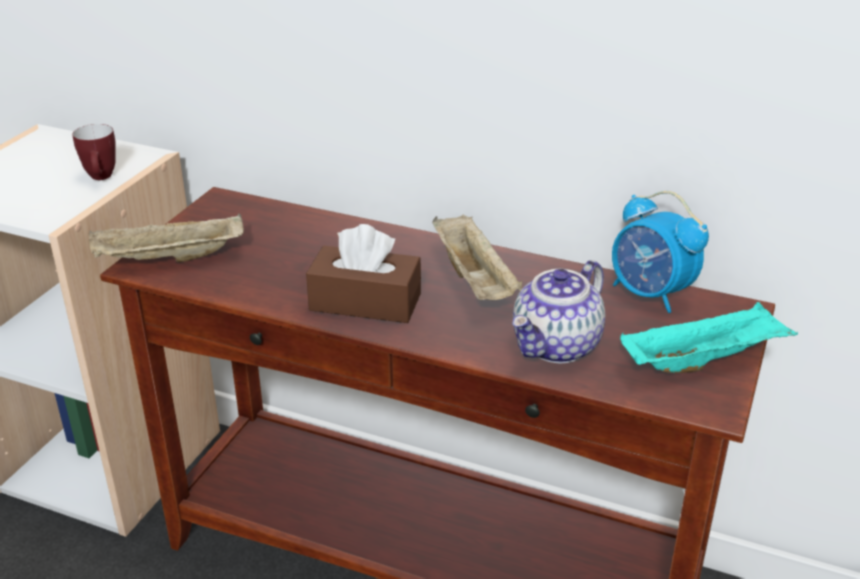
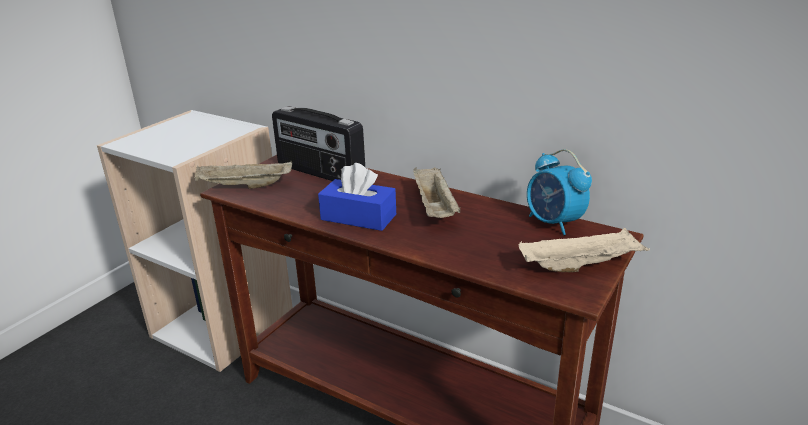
camera: 10 degrees right, 5 degrees down
(102, 178) = (216, 138): mug -> none
(280, 227) = (320, 172): none -> radio
(365, 302) = (358, 217): brown tissue box -> blue tissue box
(557, 346) = (478, 250): teapot -> none
(703, 360) = (581, 265): turquoise tray -> beige tray

